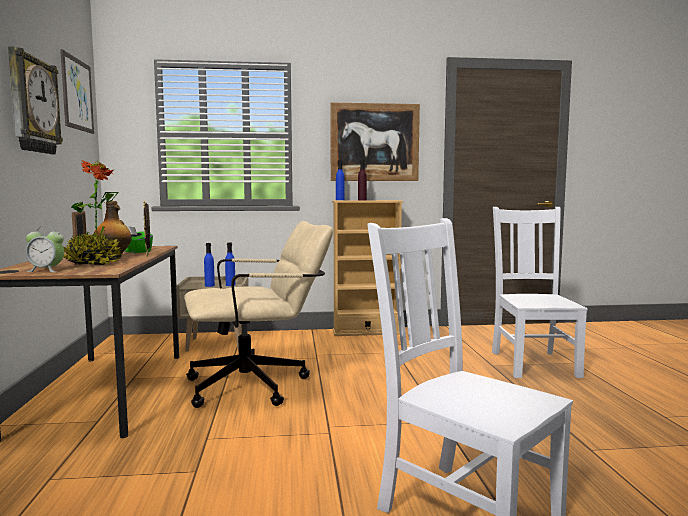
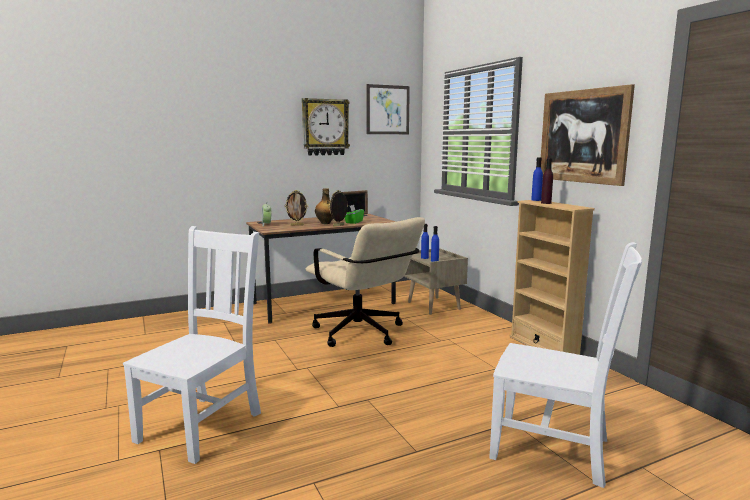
camera: 70 degrees right, 5 degrees up
(94, 263) = (297, 225): potted plant -> picture frame
(533, 363) = (554, 449): white chair -> white chair turned 45 degrees clockwise

